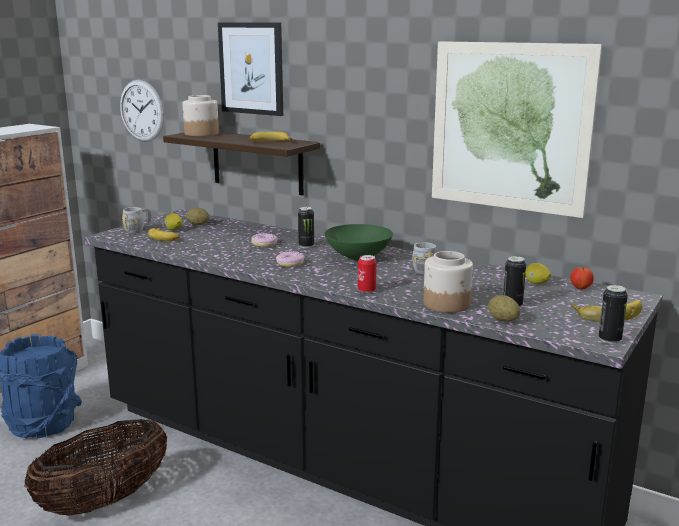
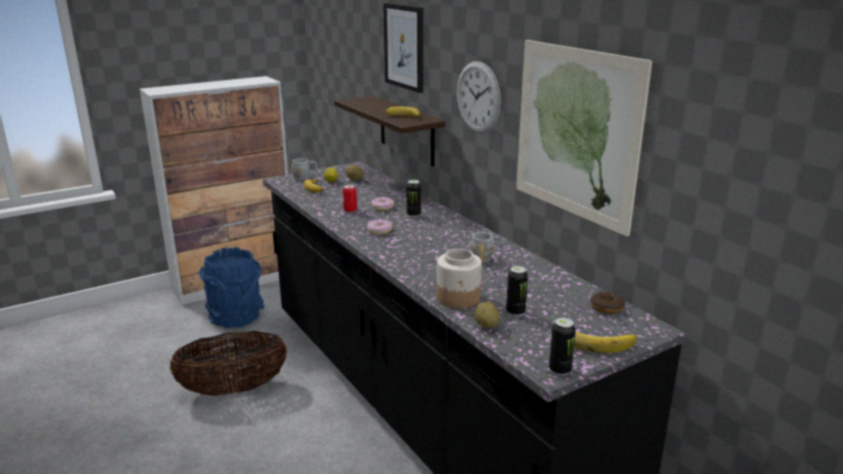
camera: 25 degrees right, 5 degrees up
(141, 111) = (341, 73): wall clock -> wall clock (478, 97)
(201, 134) = (365, 101): jar -> none
(359, 258) = (442, 235): green bowl -> none
(367, 290) = (408, 270): can -> can (350, 210)
(537, 283) = (569, 293): lemon -> none
(580, 288) = (607, 307): apple -> donut

